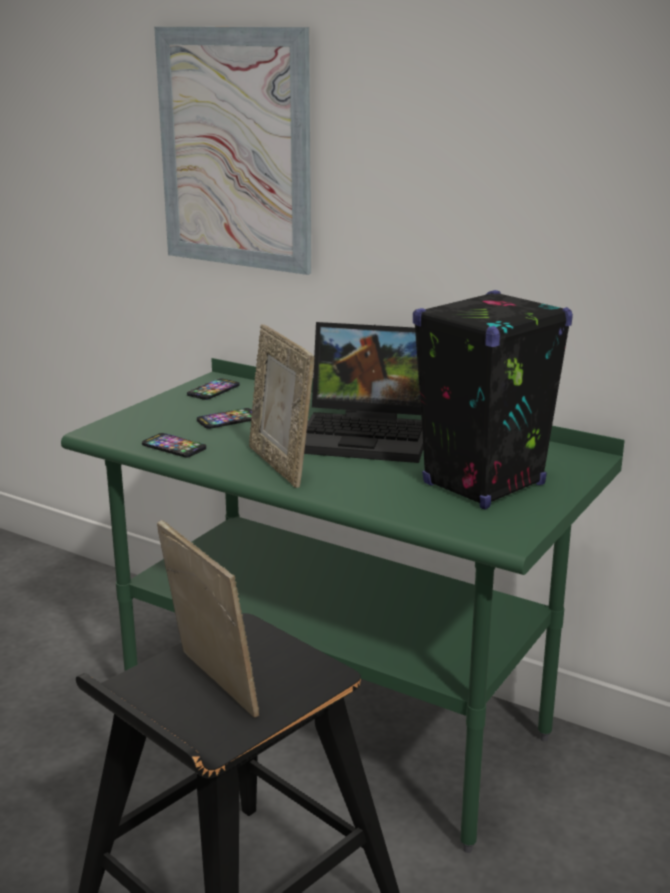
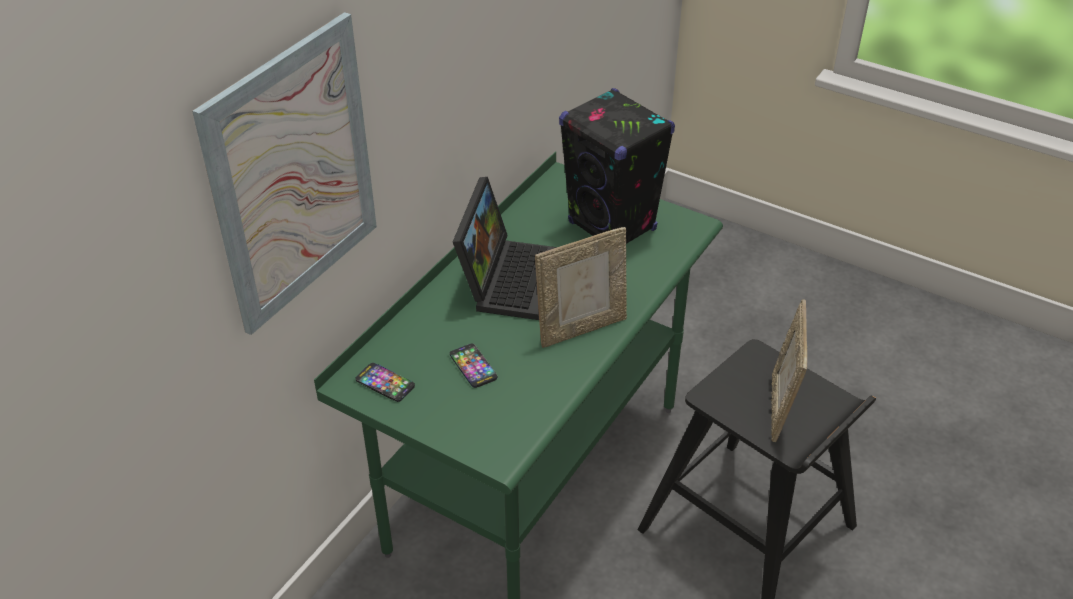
camera: 90 degrees left, 20 degrees up
(174, 447) = (541, 397): phone -> none
(210, 686) = (780, 408): picture frame -> picture frame turned 45 degrees counterclockwise

